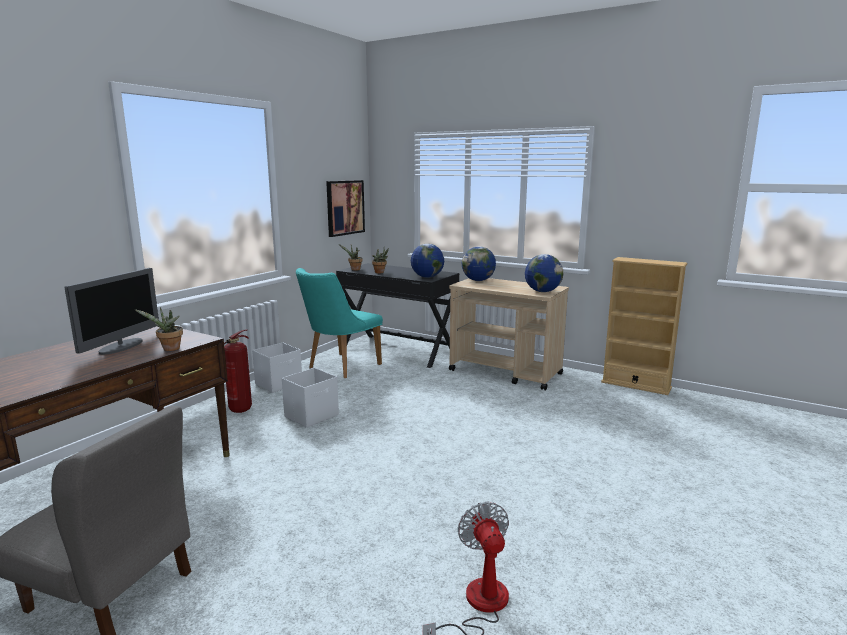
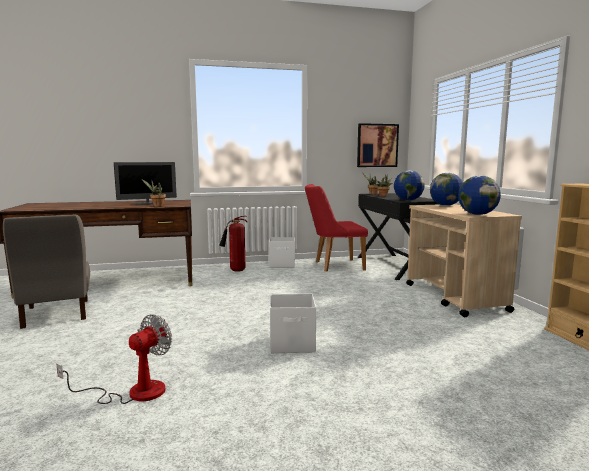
camera: 45 degrees right, 5 degrees down
(312, 416) = (265, 282): white storage box -> white storage box (293, 344)
(339, 367) = (334, 265): turquoise chair -> red chair

